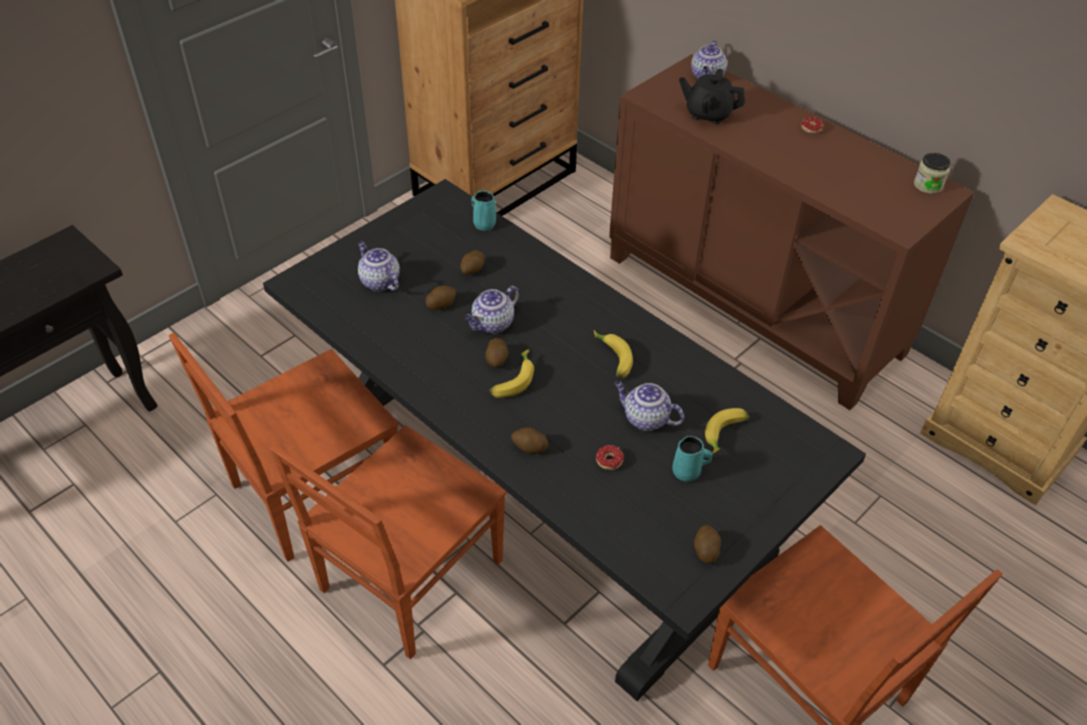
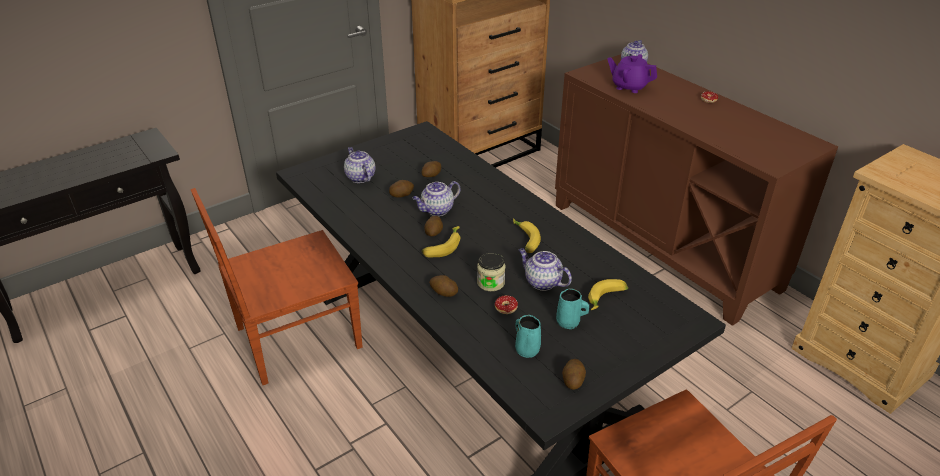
camera: 10 degrees right, 10 degrees down
(408, 578) = (351, 408): brown chair -> none
(483, 223) = (447, 148): turquoise mug -> turquoise mug (526, 349)
(708, 114) = (629, 87): black teapot -> purple teapot
(928, 185) = (799, 139): jar -> jar (490, 283)

